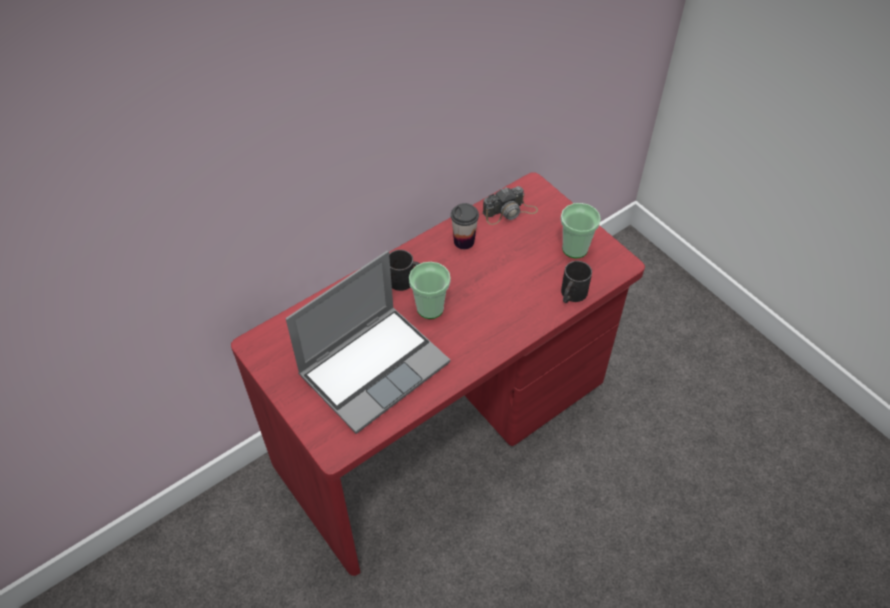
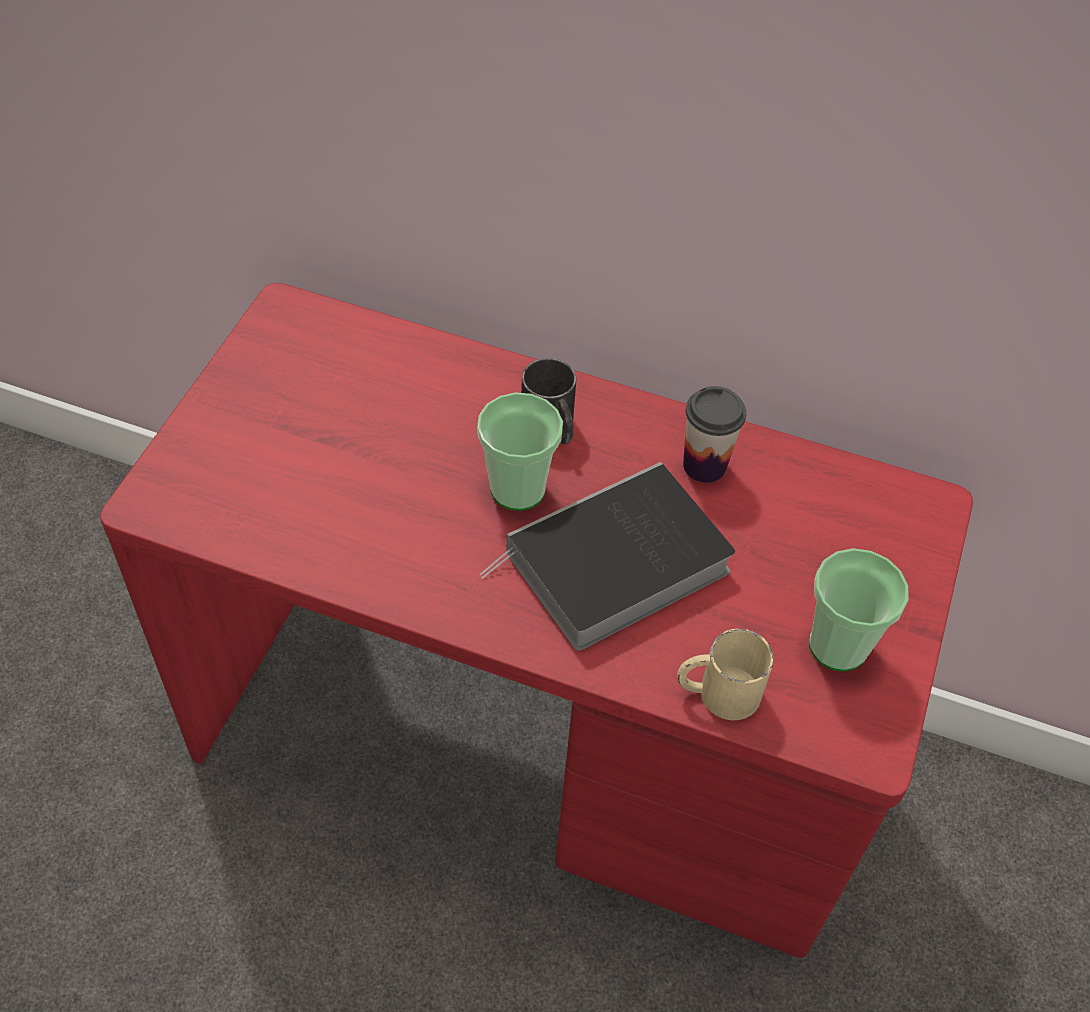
camera: 55 degrees right, 0 degrees up
(374, 367) = (341, 474): laptop -> none
(492, 296) = (614, 567): none -> book
(510, 212) = (835, 500): camera -> none
(571, 295) = (717, 692): black mug -> beige mug

